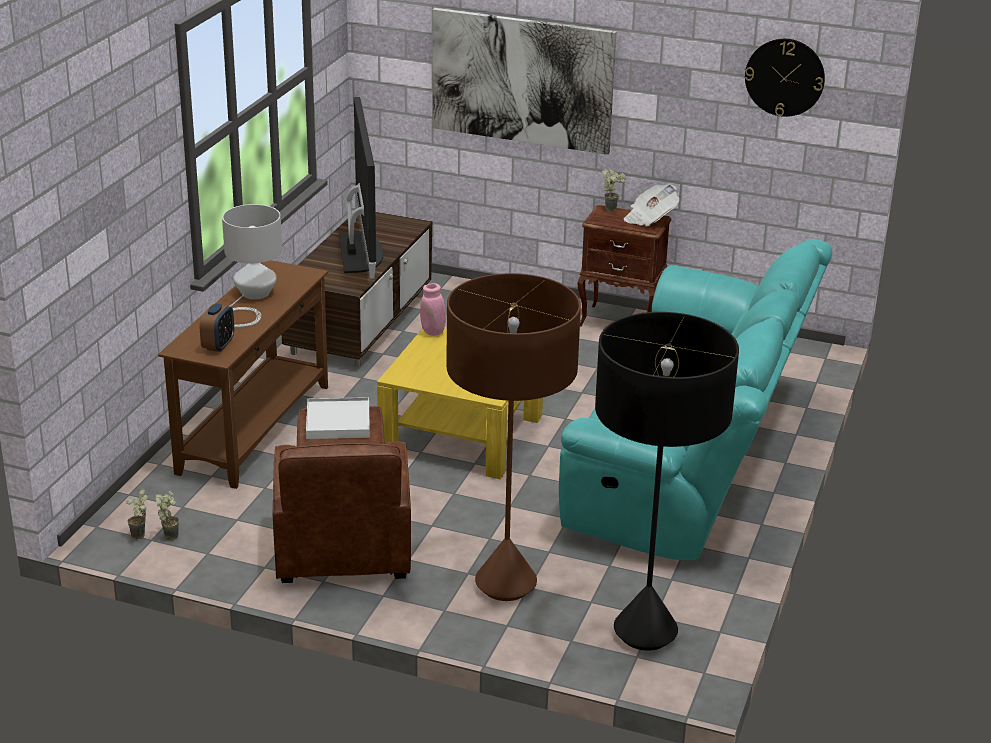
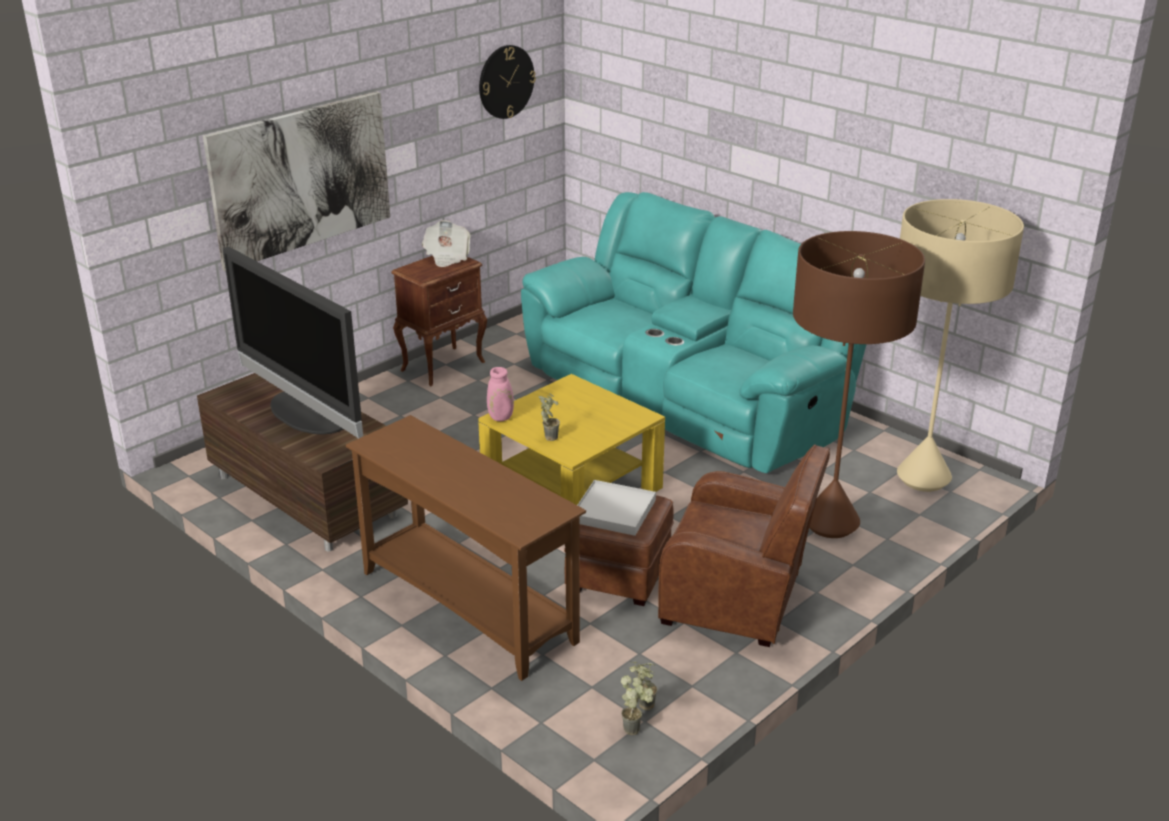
camera: 65 degrees left, 0 degrees up
(218, 345) = (531, 506): alarm clock -> none
(249, 302) = (445, 471): white table lamp -> none
(361, 252) = (305, 414): television -> television turned 150 degrees counterclockwise
(612, 208) = (409, 265): potted plant -> potted plant (549, 436)
(645, 634) = (923, 480): black floor lamp -> beige floor lamp

